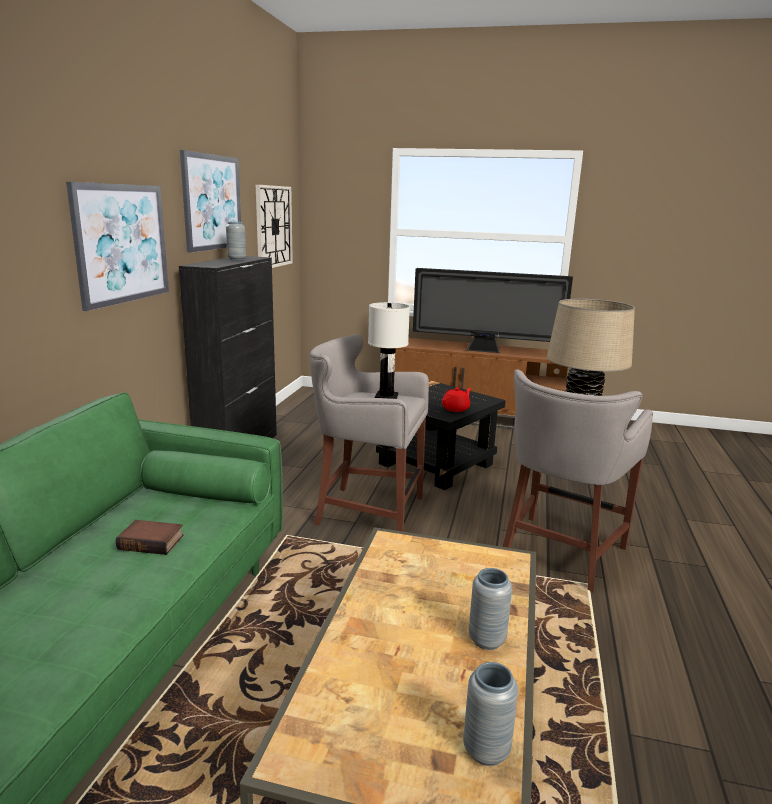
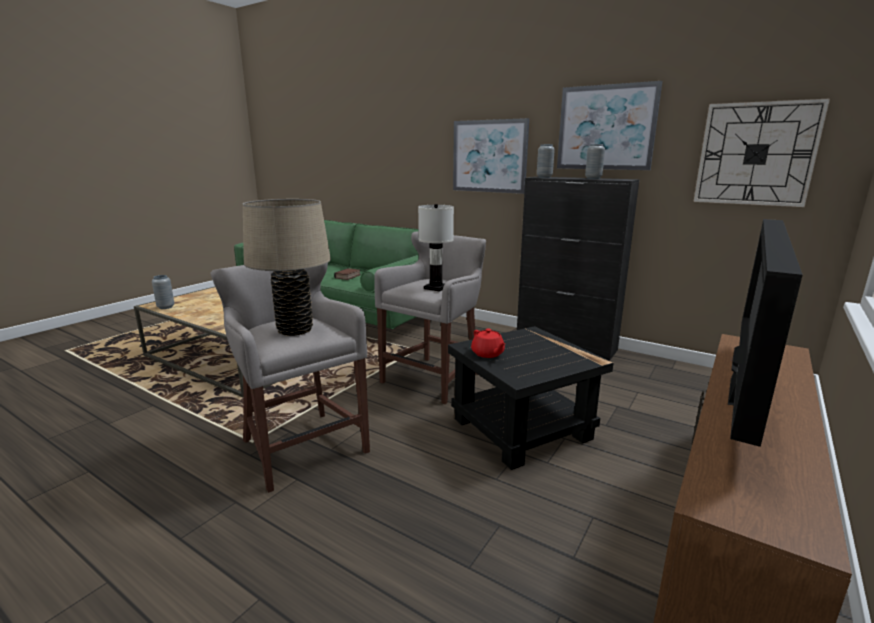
camera: 110 degrees right, 0 degrees up
(486, 640) = (202, 316): grey vase -> grey vase (544, 177)

